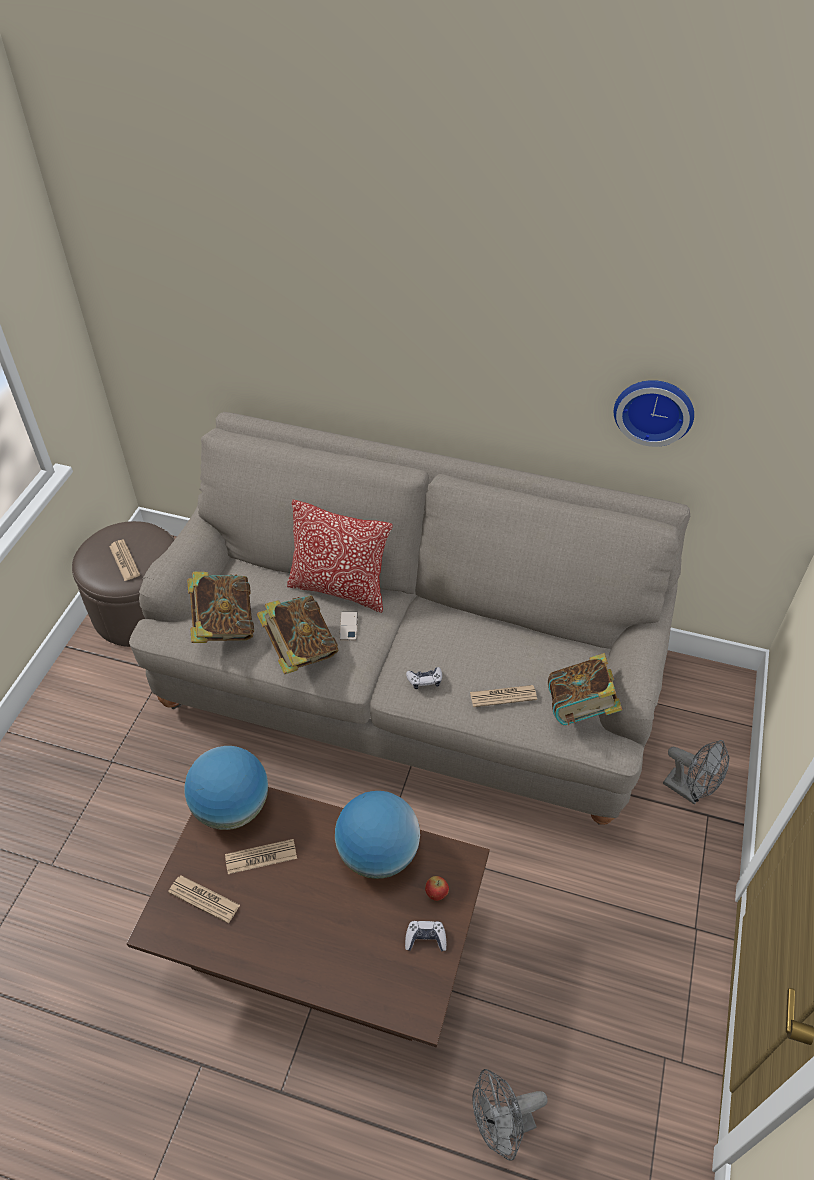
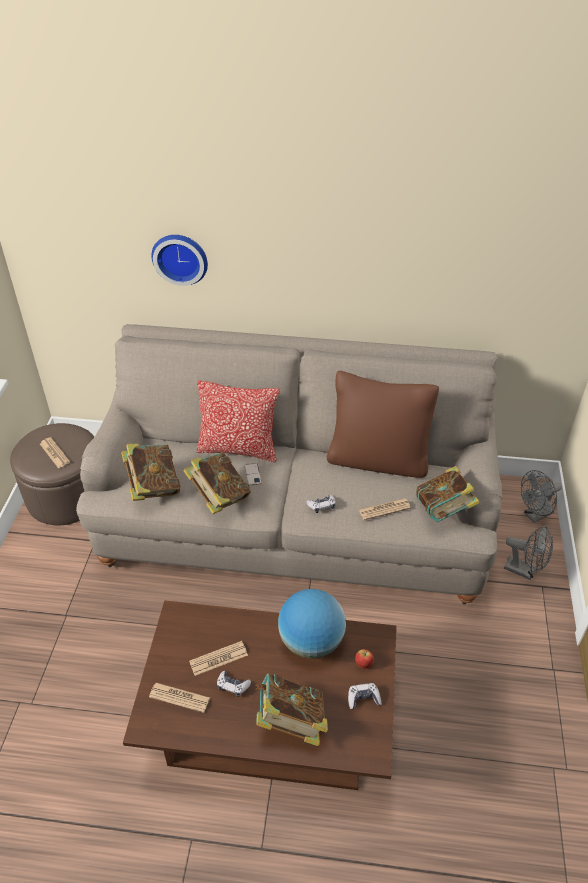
camera: 10 degrees left, 5 degrees down
(232, 807) = (186, 625): globe -> none
(270, 895) = (232, 686): none -> game controller
(329, 952) = (290, 721): none -> book
(502, 1126) = (443, 842): grey fan -> grey fan (535, 515)
(511, 627) = (378, 460): none -> brown pillow
(654, 409) = (465, 280): wall clock -> wall clock (180, 257)

